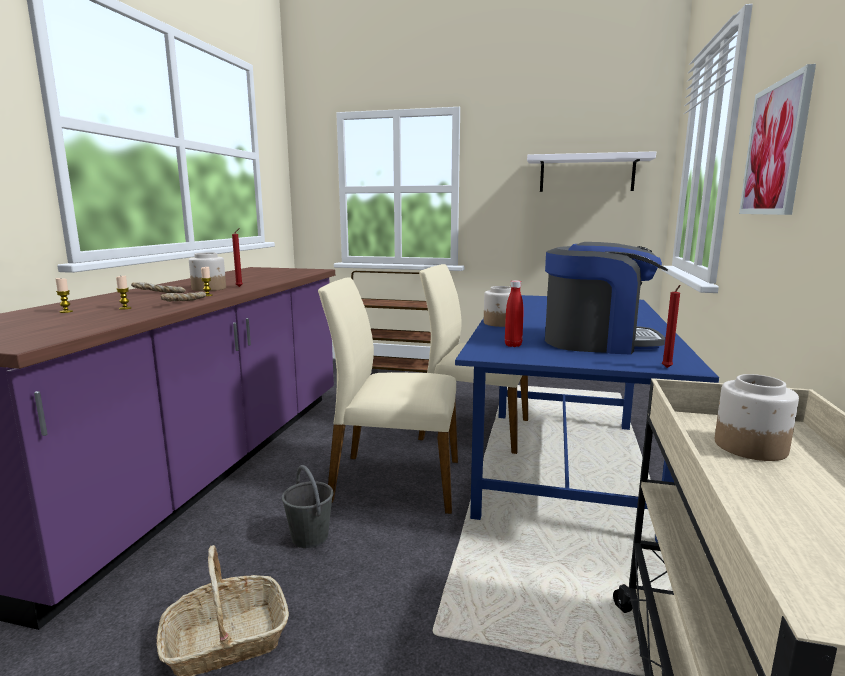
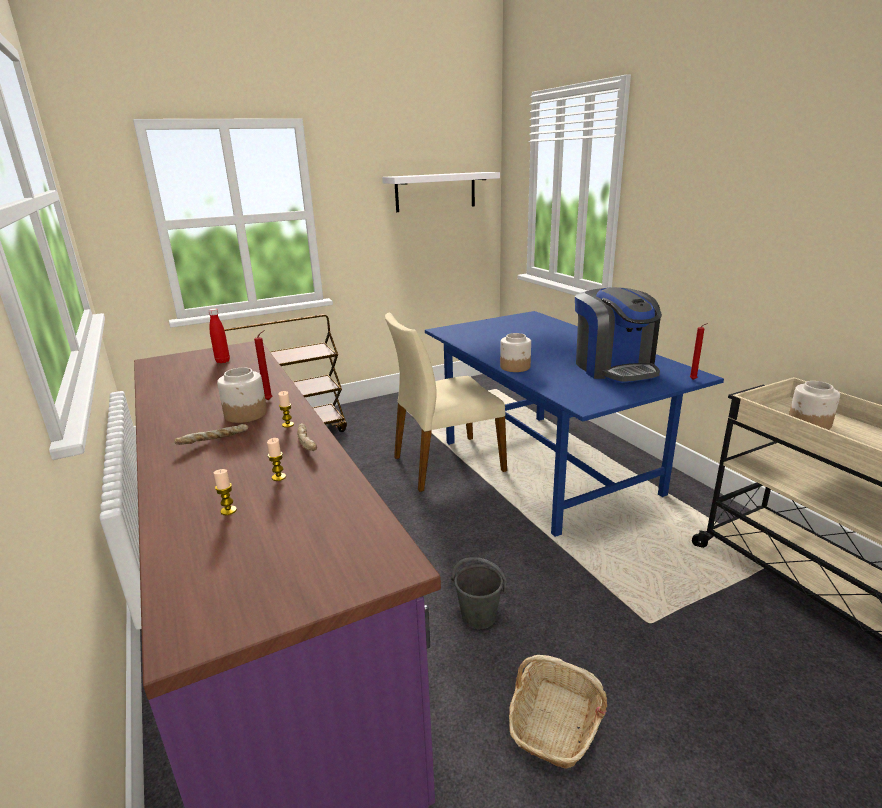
camera: 40 degrees left, 10 degrees up
(394, 480) = (460, 536): beige chair -> none
(513, 345) = (580, 389): red bottle -> red bottle (223, 361)
(597, 342) = (614, 368): coffee machine -> coffee machine turned 105 degrees clockwise
(775, 149) = (696, 207): picture -> none

